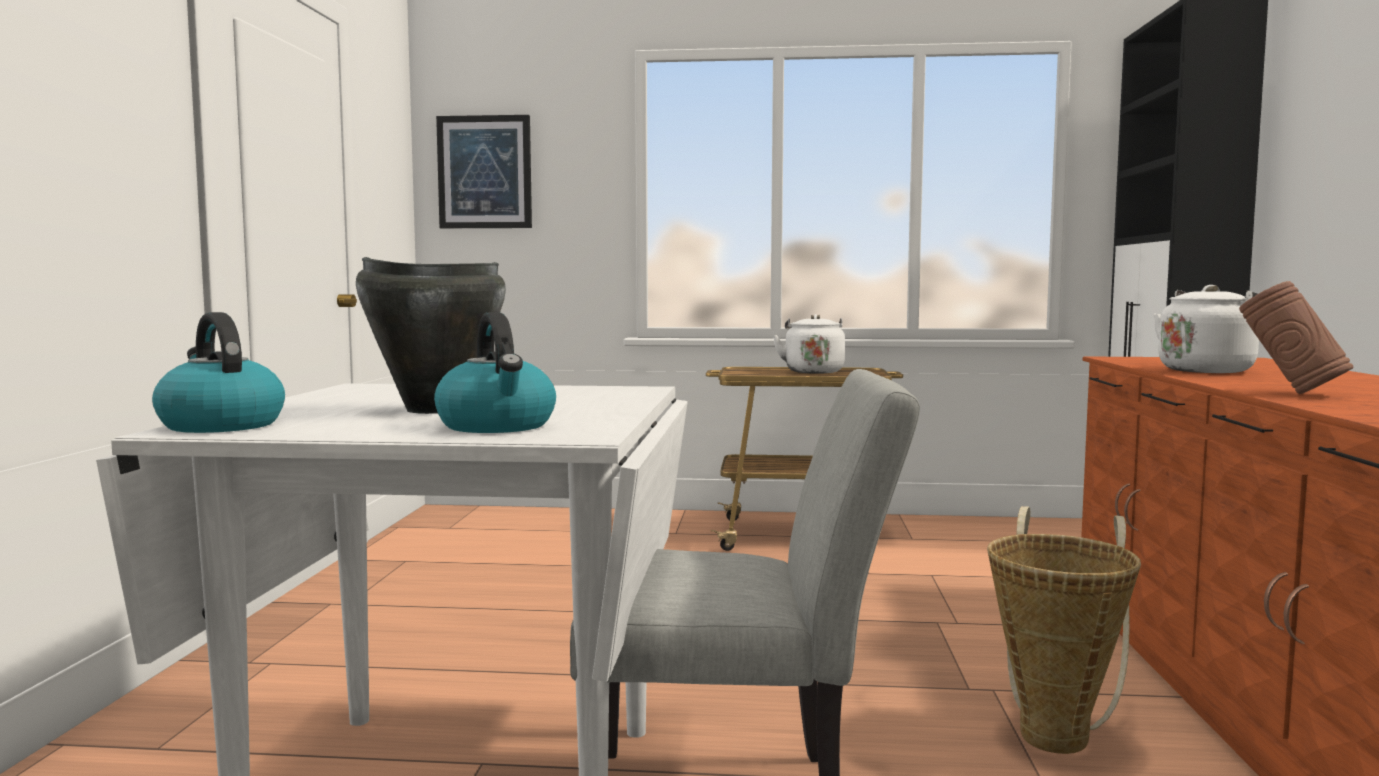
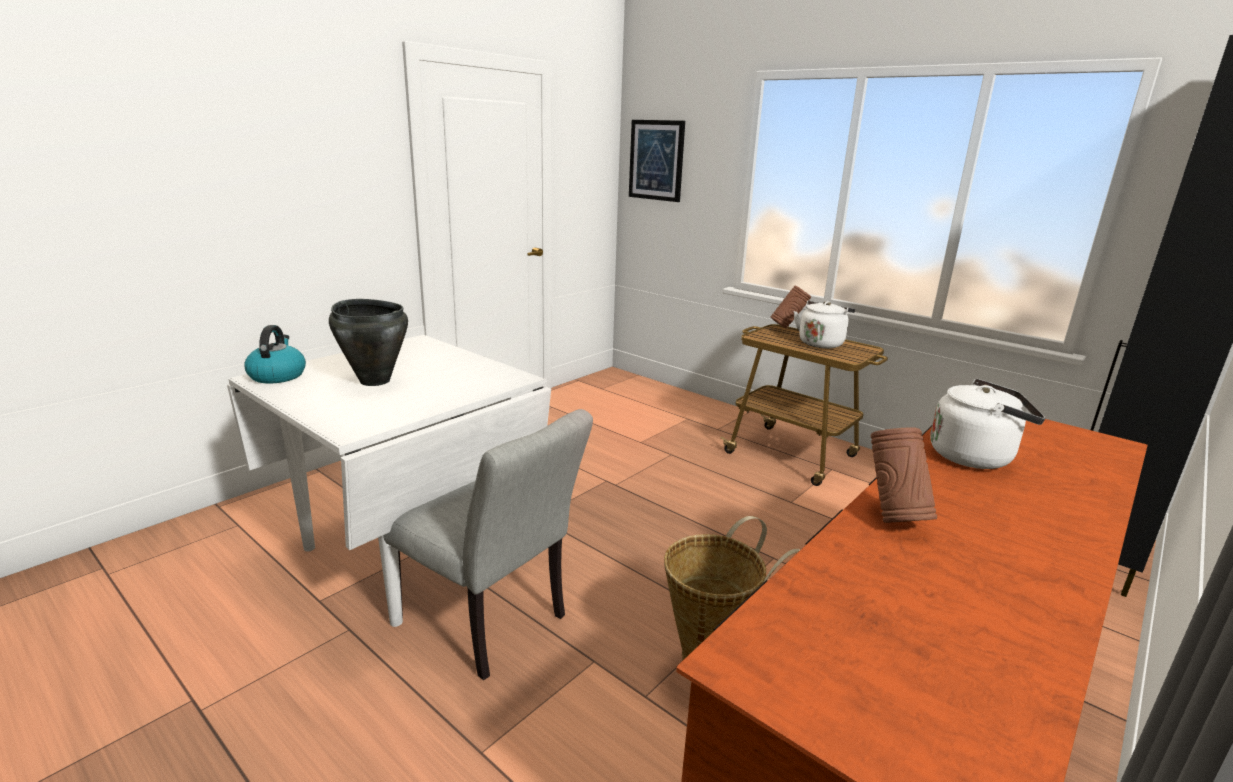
camera: 35 degrees right, 15 degrees up
(497, 426) = (351, 409): kettle -> none
(749, 367) = (787, 327): none -> brown vase

